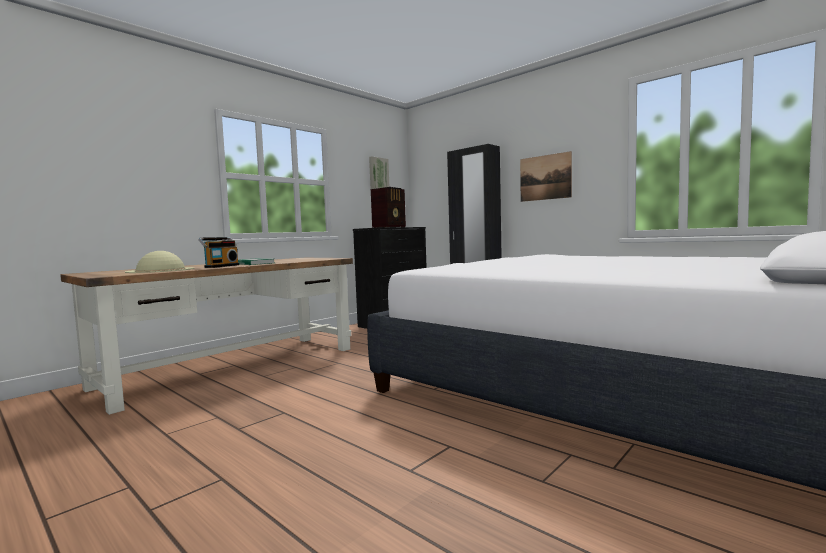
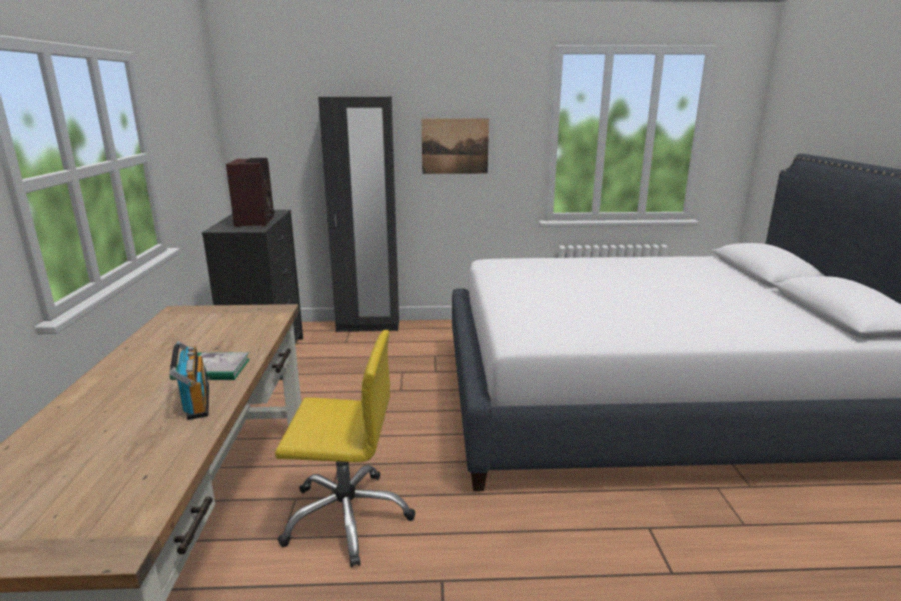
camera: 45 degrees left, 15 degrees up
(161, 270) = (132, 462): beige hat -> none
(300, 379) = (347, 516): none -> yellow office chair
(378, 175) = (193, 124): picture -> none

